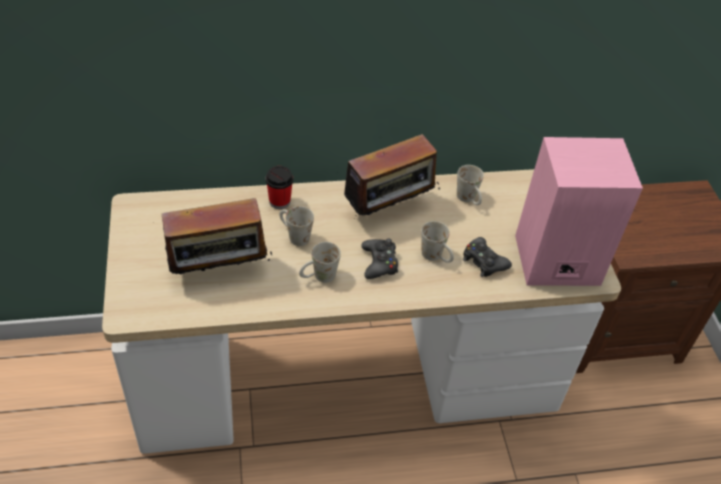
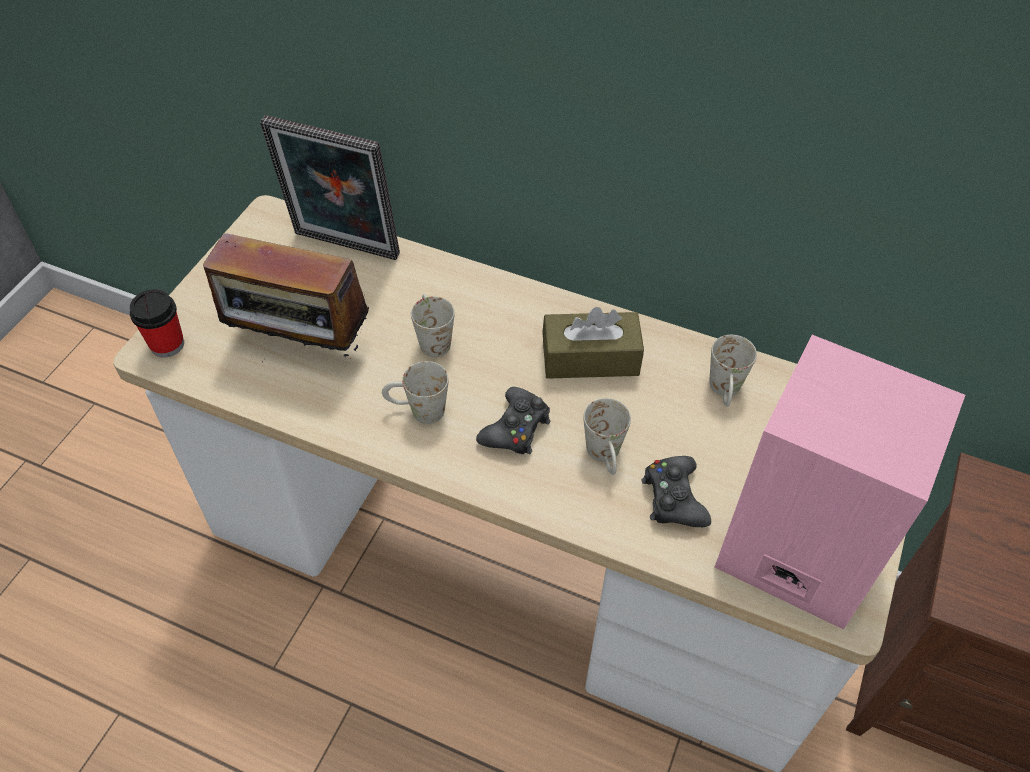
camera: 35 degrees right, 5 degrees up
(198, 206) = (344, 248): none -> picture frame
(279, 201) = (450, 283): cup -> cup (167, 344)
(389, 210) = (590, 358): radio -> brown tissue box

